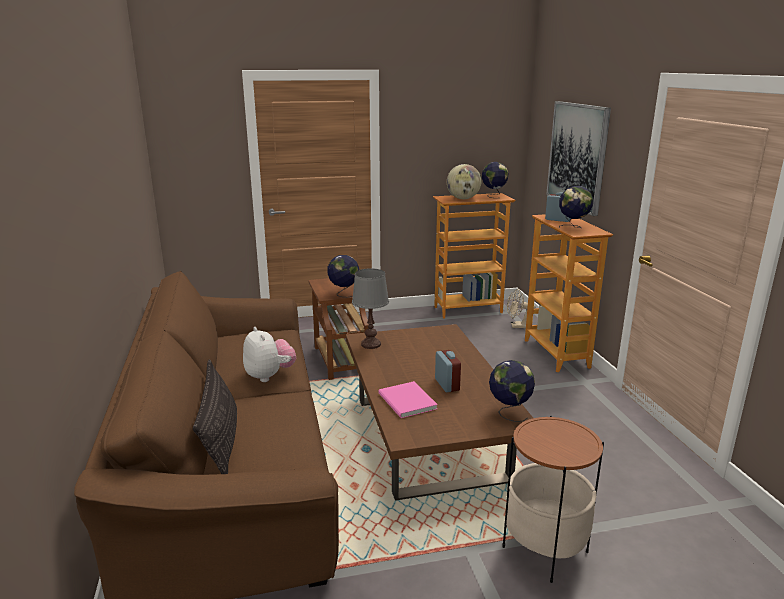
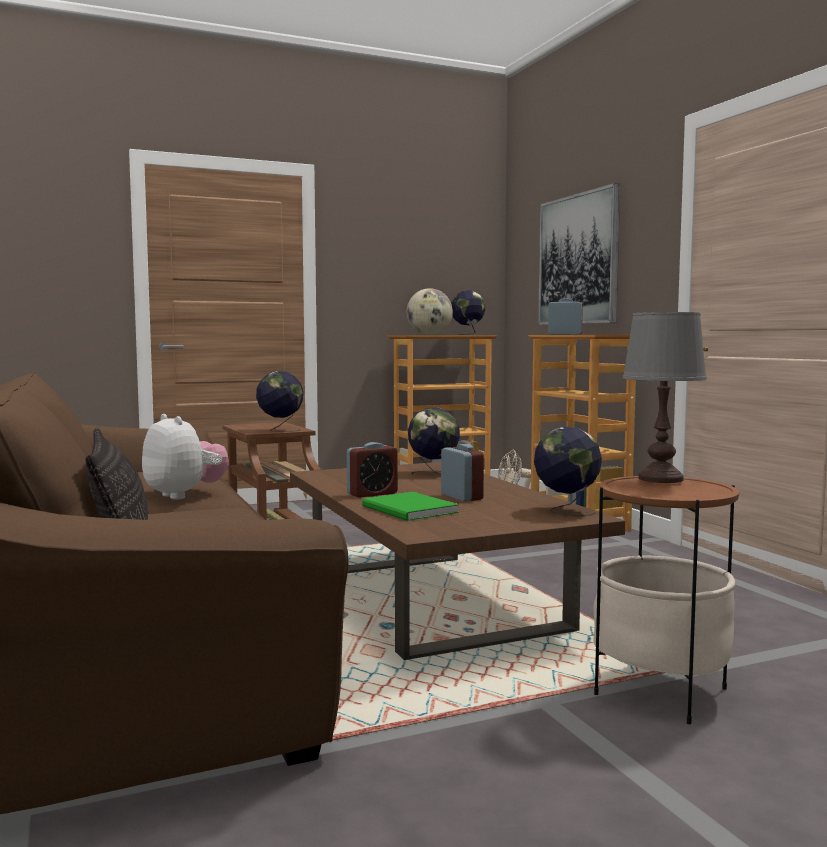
camera: 10 degrees left, 15 degrees down
(370, 344) = (331, 476): grey table lamp -> grey table lamp (660, 479)
(390, 375) = (372, 494): none -> alarm clock
(406, 402) = (409, 510): pink book -> green book
(573, 227) = (589, 334): globe -> globe (433, 473)

